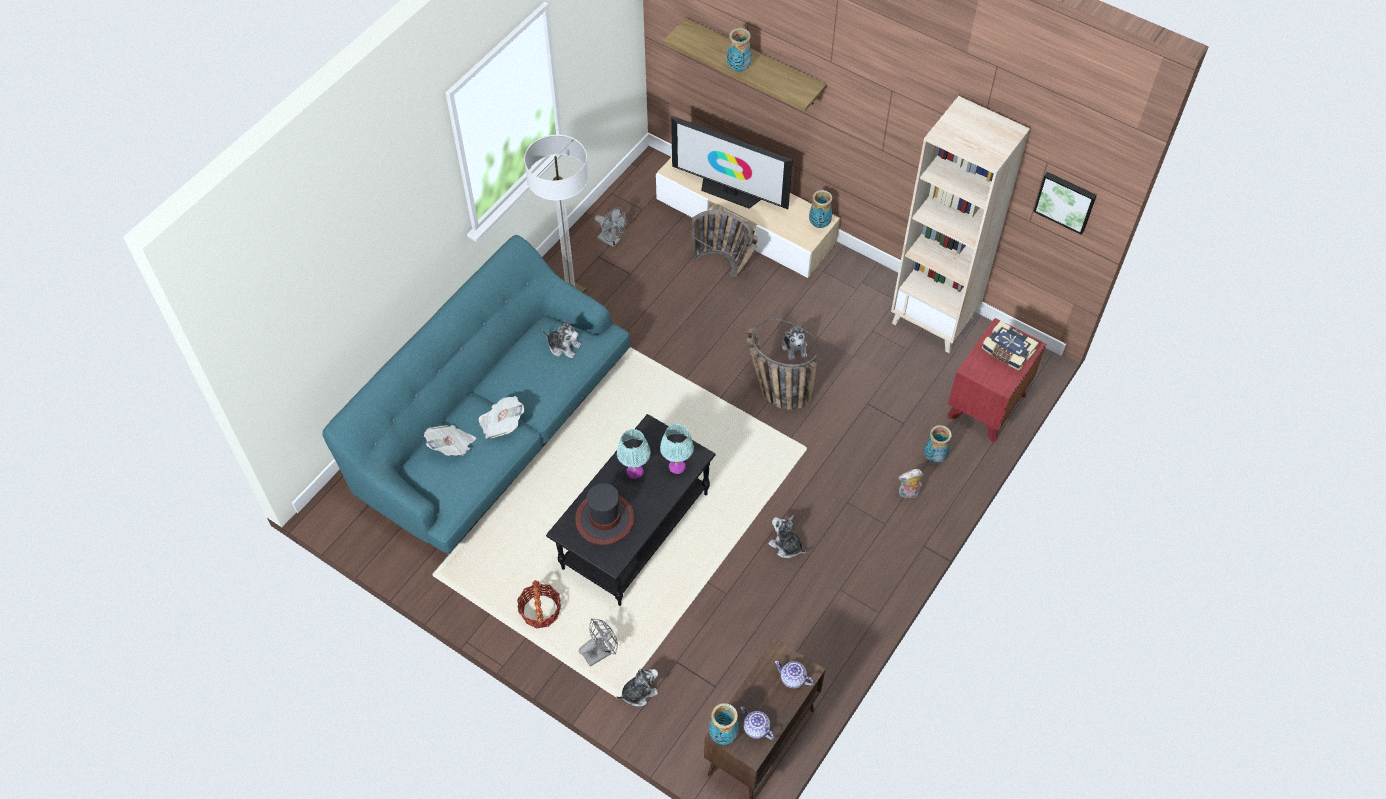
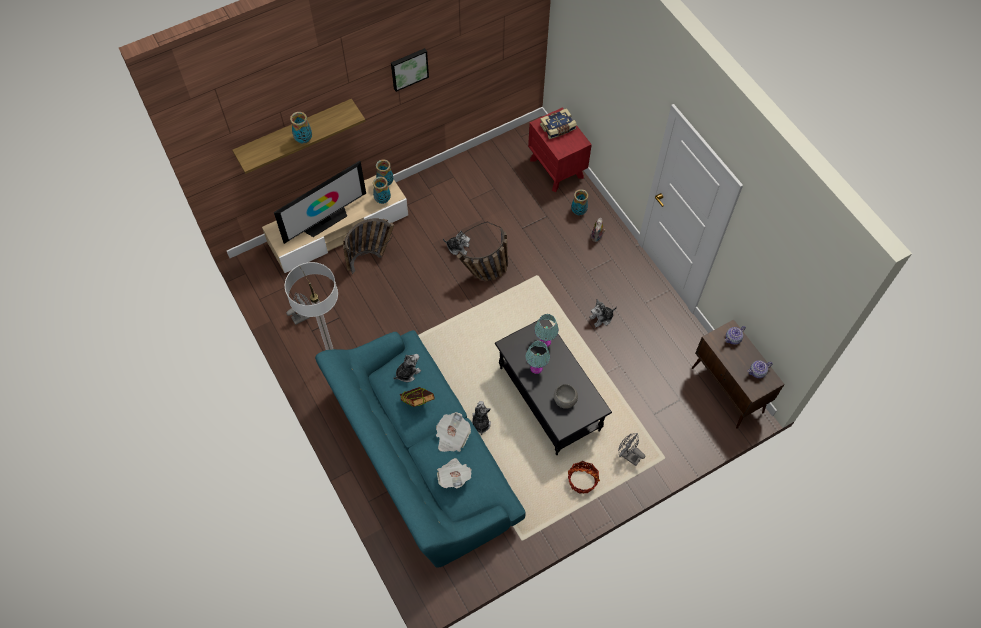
camera: 65 degrees left, 5 degrees up
(529, 372) = (417, 403): none -> book
(600, 652) = (628, 456): grey fan -> grey fan turned 45 degrees counterclockwise
(605, 519) = (564, 400): hat -> grey bowl
(639, 692) = (666, 444): plush toy -> plush toy (480, 423)
(723, 734) = (754, 391): vase -> vase (382, 200)
(934, 320) = (480, 164): beige bookcase -> none
(1065, 201) = (522, 27): picture -> picture (409, 68)

